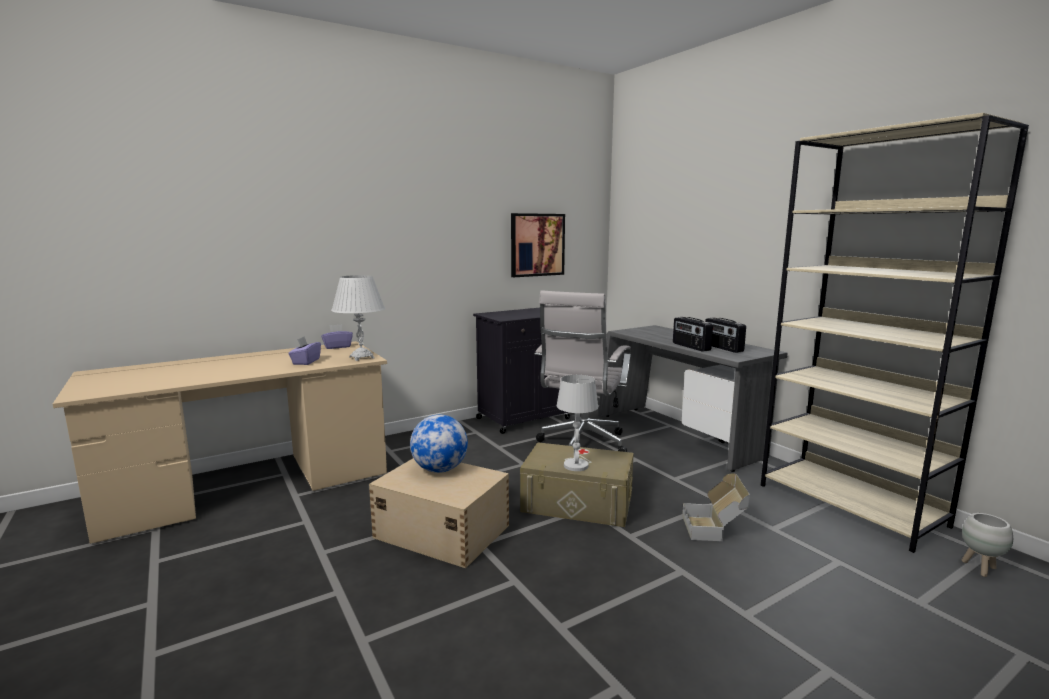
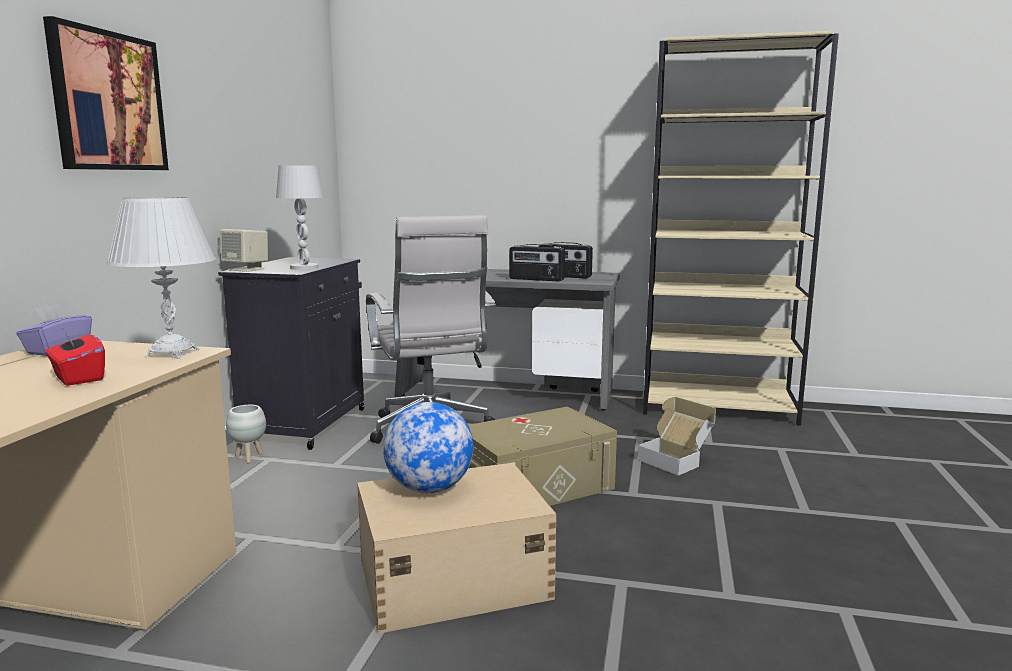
camera: 45 degrees left, 0 degrees up
(306, 362) = (78, 378): purple tissue box -> red tissue box
(489, 313) = (247, 269): none -> beige speaker
(537, 245) = (275, 162): picture -> picture (108, 101)
(576, 466) = (547, 434): white table lamp -> white table lamp (304, 268)
(980, 569) = (840, 421): white planter -> white planter (249, 458)

